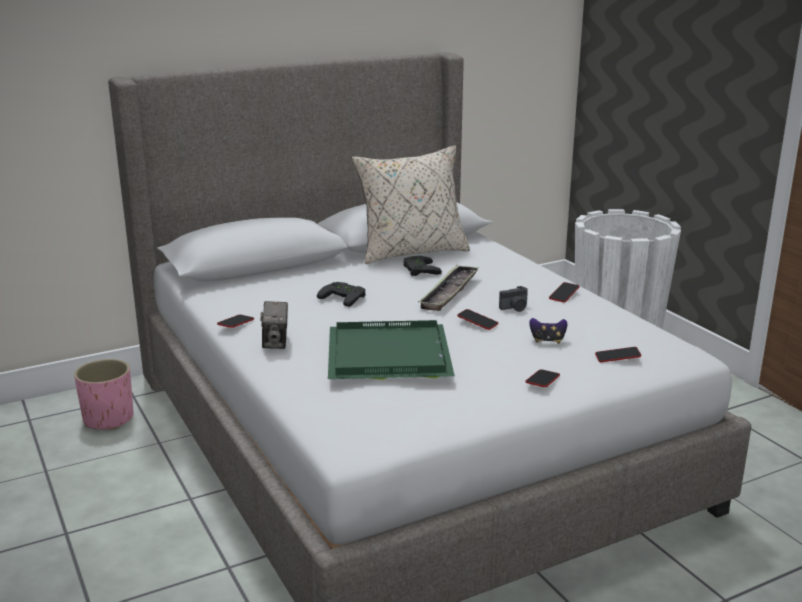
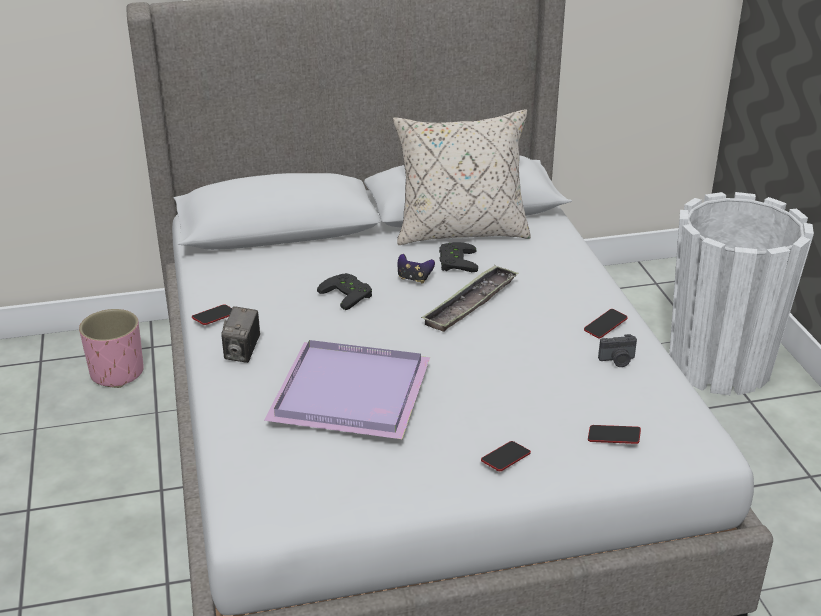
camera: 15 degrees right, 10 degrees up
(391, 356) = (352, 395): green tray -> purple tray
(477, 322) = (479, 355): phone -> none
(515, 308) = (534, 339): camera -> camera (617, 360)
(547, 340) = (545, 397): game controller -> game controller (414, 278)

